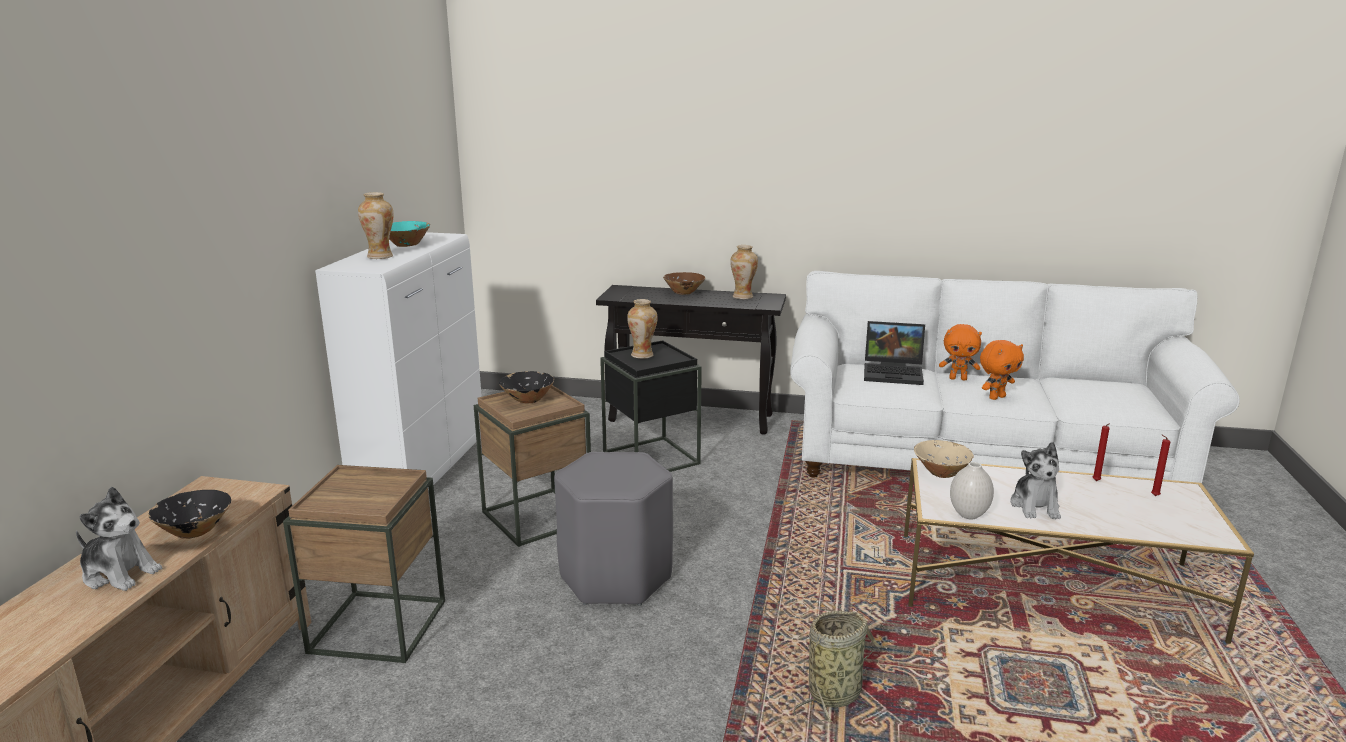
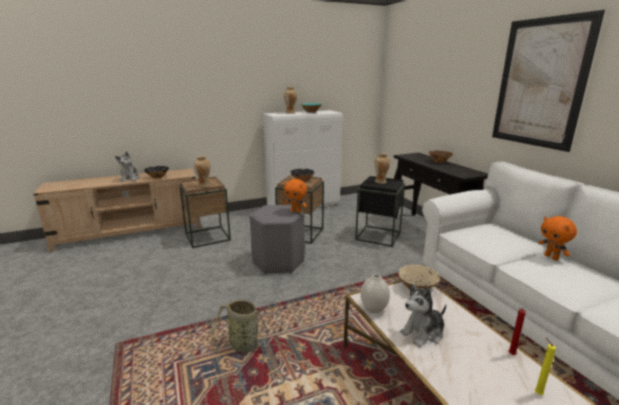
camera: 55 degrees right, 0 degrees up
(743, 297) = (463, 170): vase -> vase (204, 185)
(840, 152) = (540, 83): none -> picture
(894, 373) = (506, 236): laptop -> none
(996, 397) = (551, 276): orange plush toy -> orange plush toy (296, 211)
(1153, 496) = (536, 393): red candle -> yellow candle

